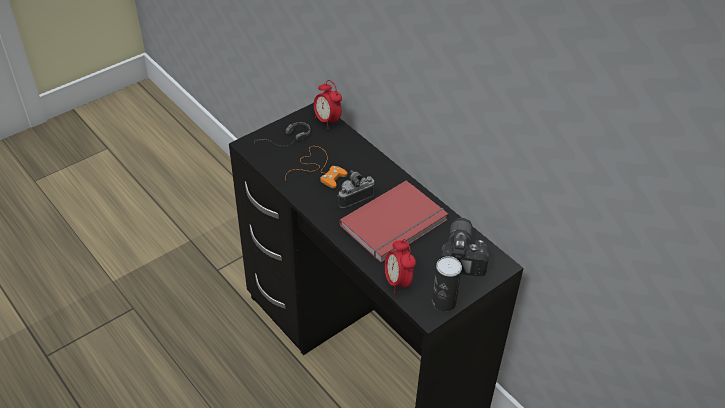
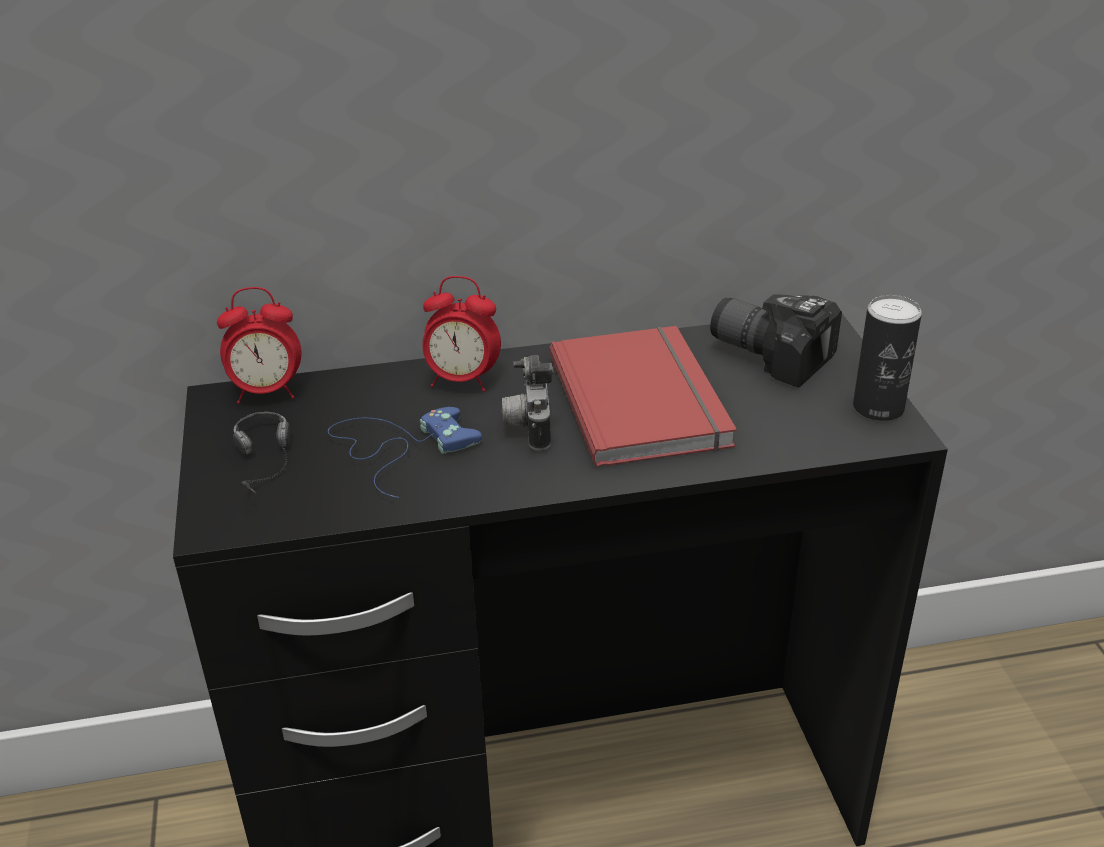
camera: 60 degrees left, 10 degrees down
(318, 168) = (399, 447): orange game controller -> blue game controller
(398, 281) = (798, 442): alarm clock -> alarm clock (462, 381)

